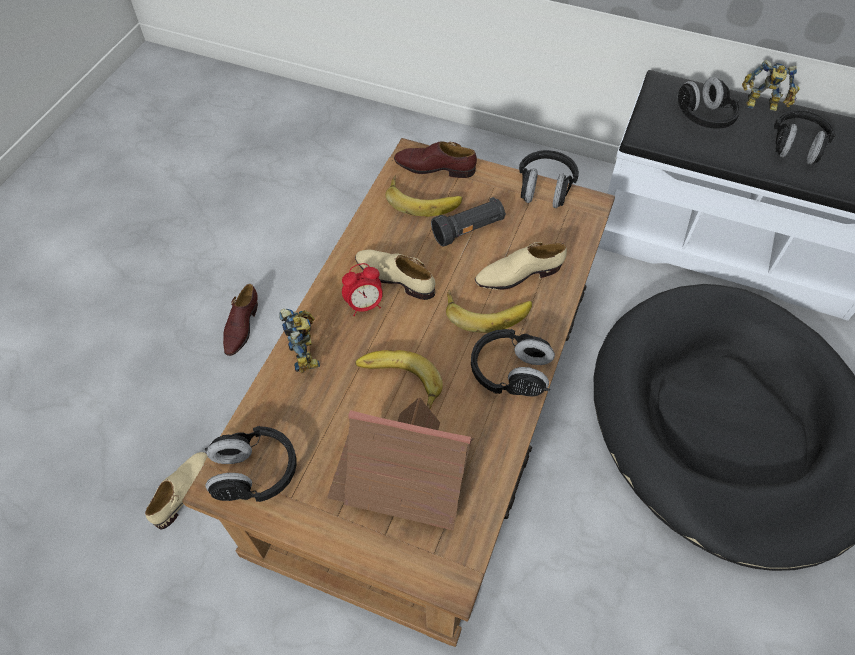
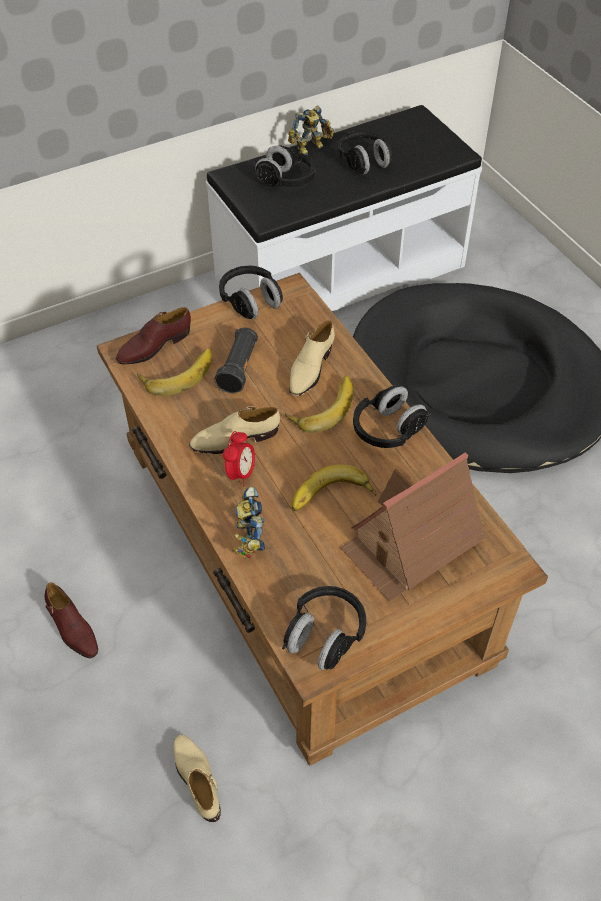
camera: 50 degrees left, 5 degrees down
(306, 353) = (247, 537): toy robot -> toy robot turned 120 degrees counterclockwise

